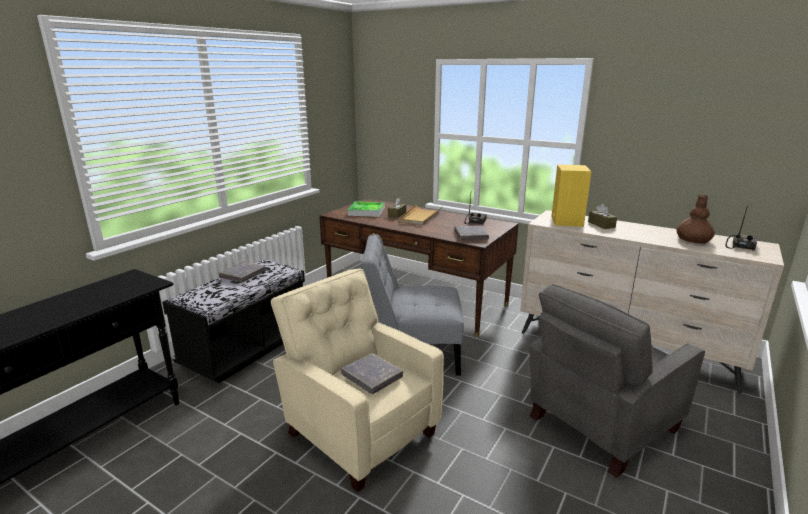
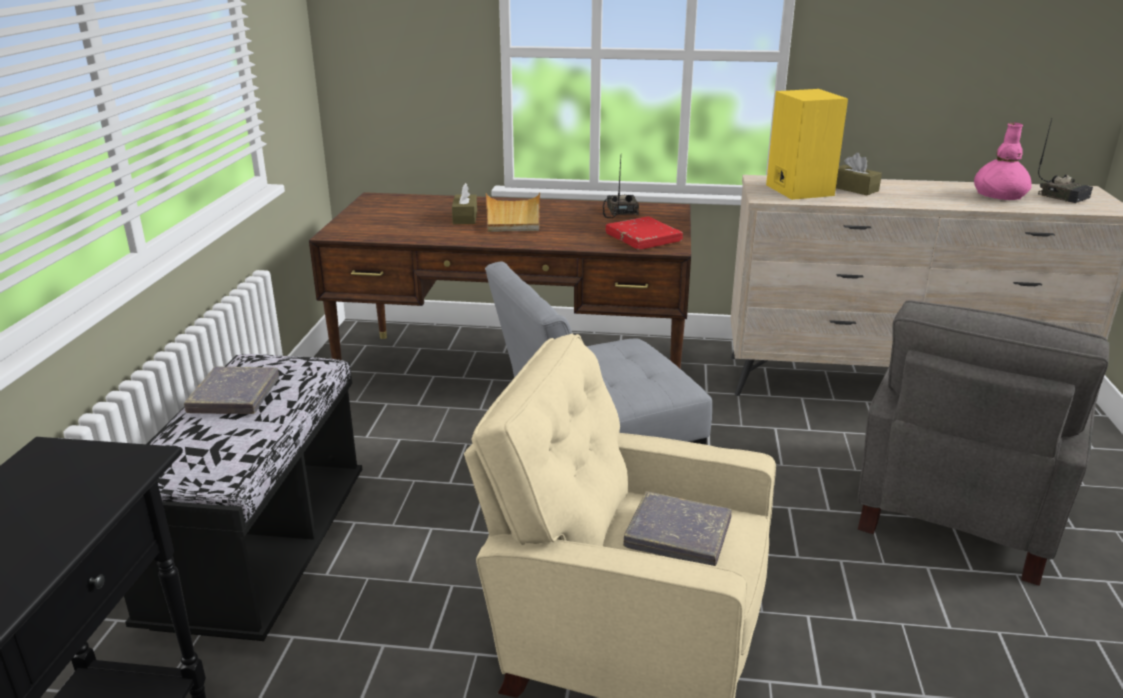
camera: 25 degrees left, 5 degrees up
(366, 211) = (398, 219): tray -> none
(471, 235) = (643, 238): grey book -> red book
(693, 240) = (999, 196): brown vase -> pink vase
(740, 246) = (1063, 196): radio -> radio turned 135 degrees clockwise

